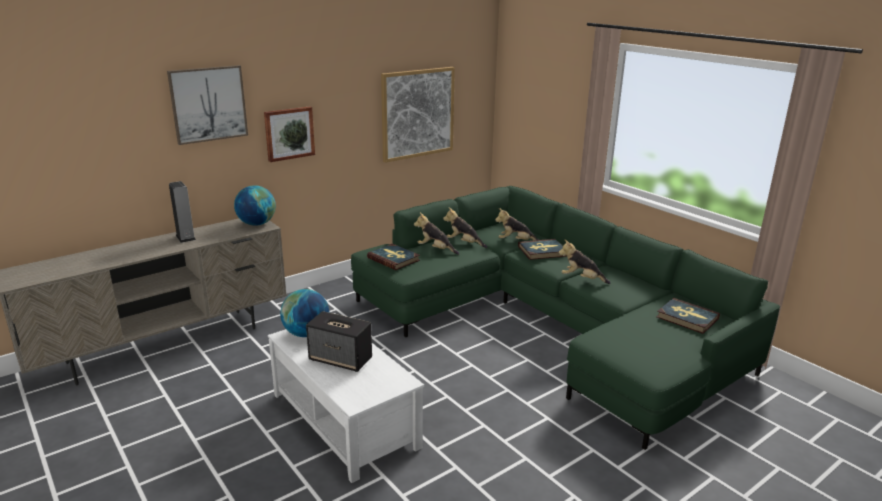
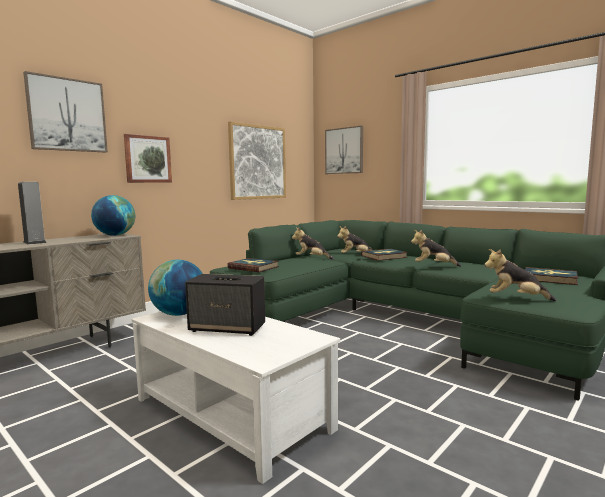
camera: 10 degrees left, 15 degrees down
(435, 249) = (289, 261): plush toy -> plush toy (515, 299)
(528, 95) = (344, 151): none -> picture

